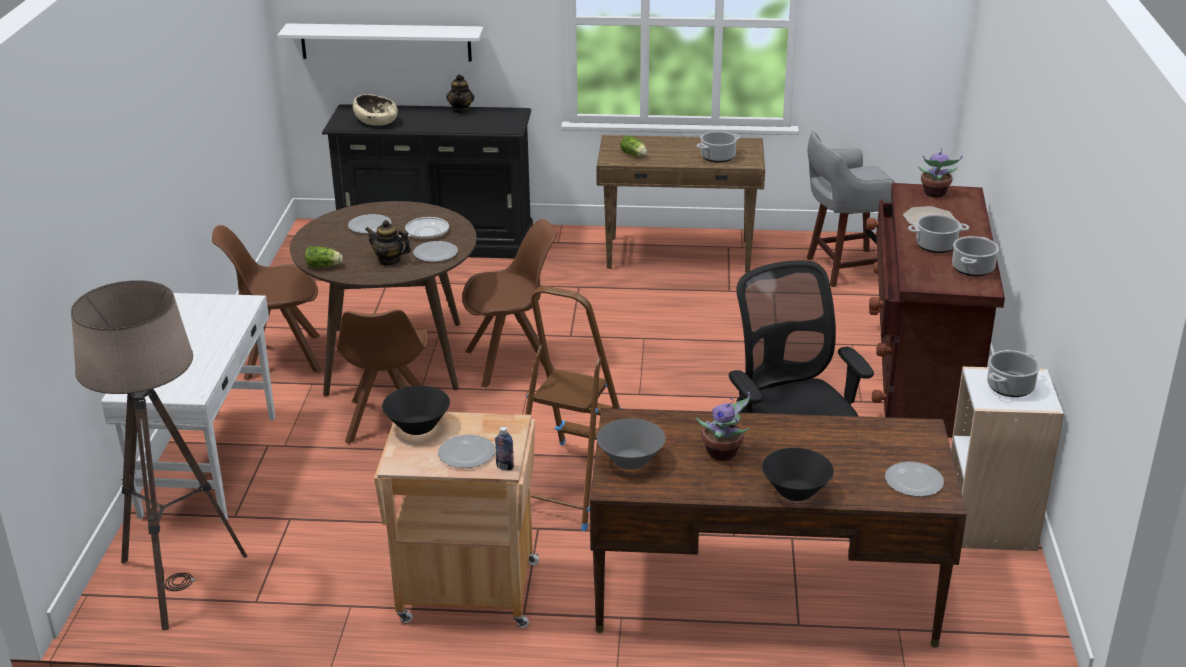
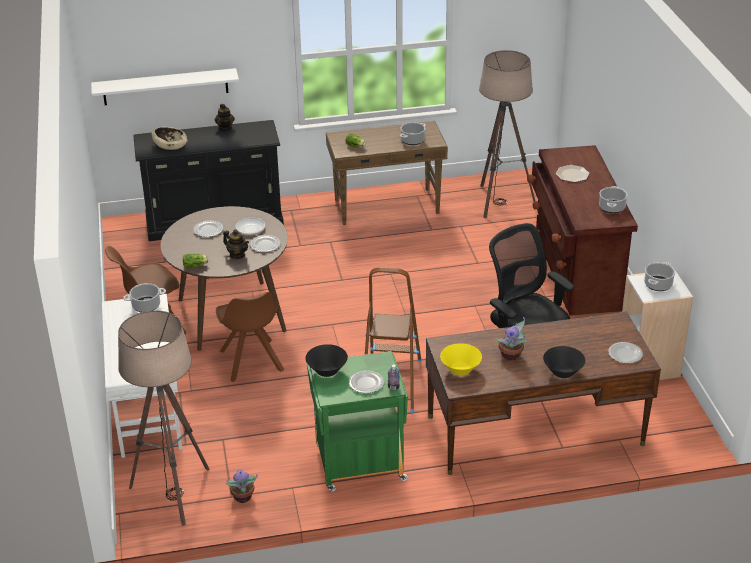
camera: 15 degrees left, 5 degrees up
(389, 260) = (237, 255): teapot -> teapot turned 150 degrees counterclockwise
(466, 591) = (359, 465): brown cart -> green cart
(512, 362) = (312, 305): brown chair -> none
(630, 461) = (460, 370): grey bowl -> yellow bowl
(845, 268) = (500, 201): grey stool -> floor lamp
(934, 194) = (568, 154): potted plant -> potted plant (243, 498)
(936, 246) = (584, 194): cooking pot -> cooking pot (146, 305)

